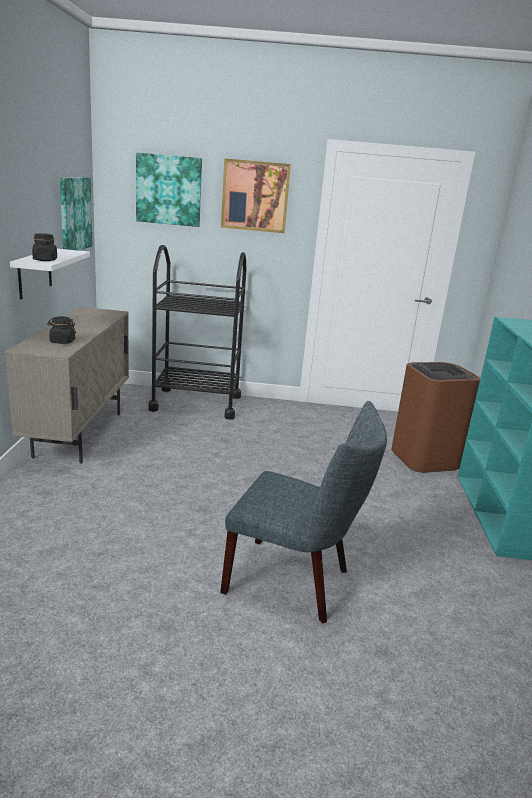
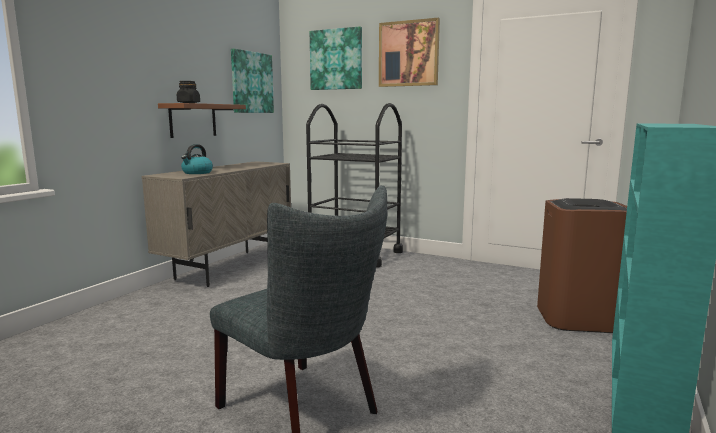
camera: 25 degrees right, 10 degrees down
(34, 273) = (193, 120): white shelf -> brown shelf
(62, 341) = (197, 173): black jar -> kettle

